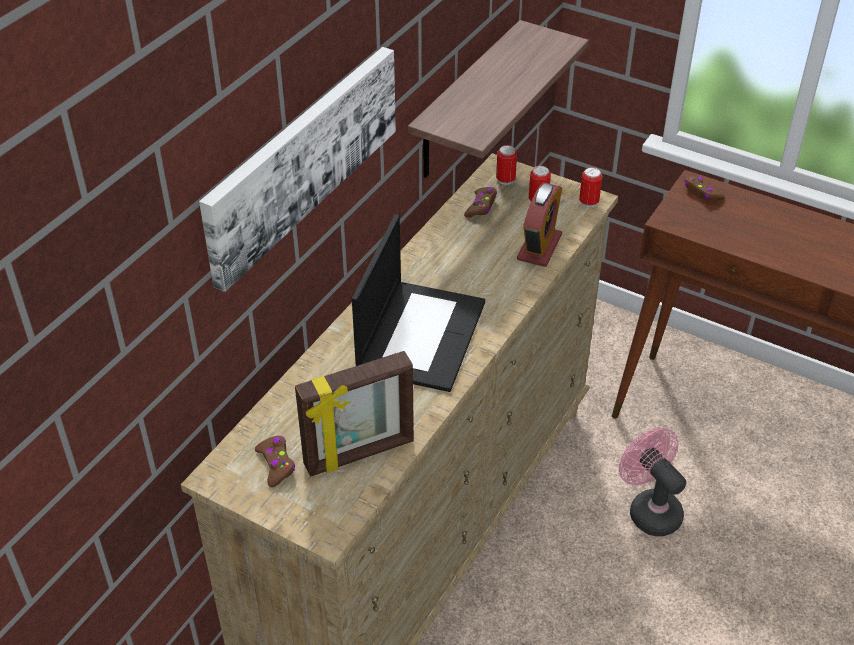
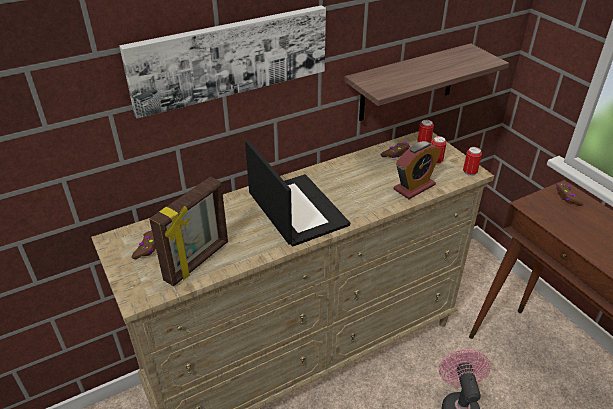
camera: 30 degrees right, 5 degrees down
(359, 454) = (198, 262): picture frame -> picture frame turned 60 degrees counterclockwise
(420, 334) = (296, 209): laptop -> laptop turned 75 degrees counterclockwise

